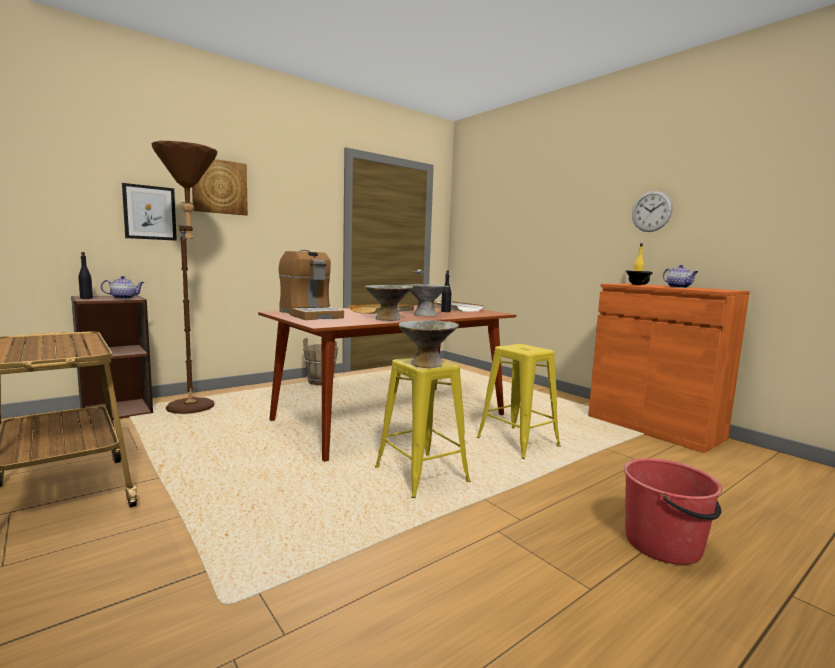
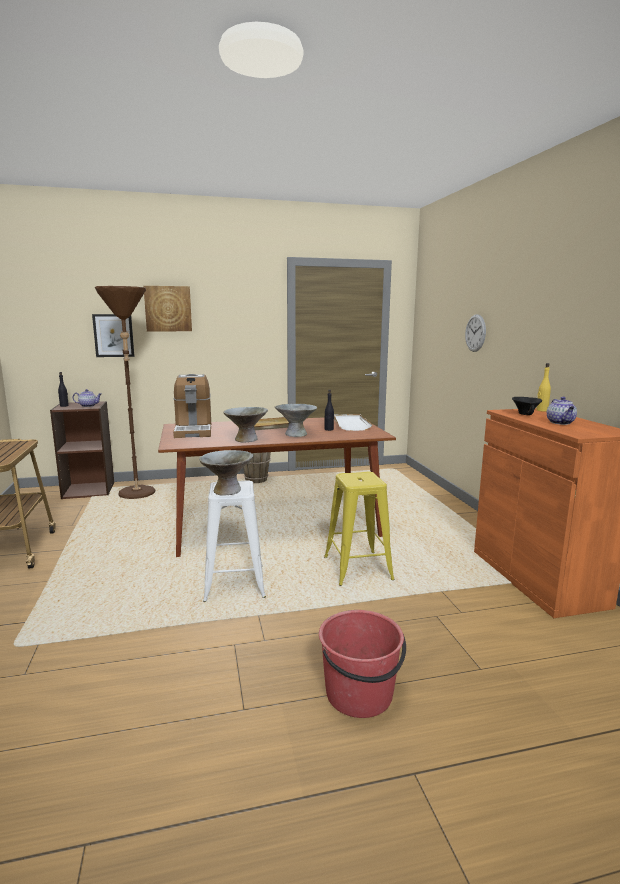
camera: 25 degrees right, 5 degrees up
(421, 475) = (234, 583): yellow stool -> white stool
(651, 211) = (567, 324): wall clock -> wall clock (475, 333)

